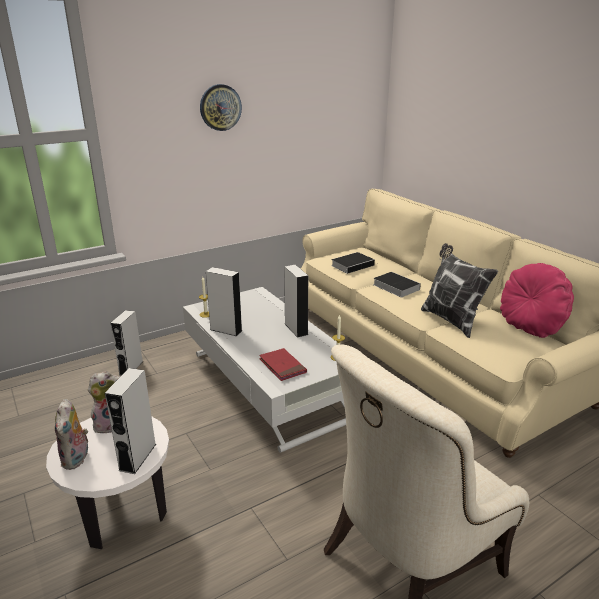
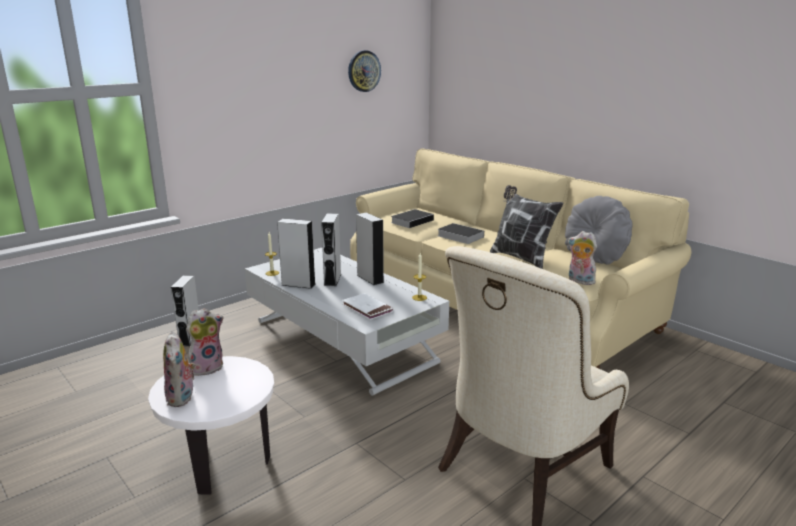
camera: 10 degrees left, 5 degrees down
(137, 457) = (246, 390): grey speaker -> grey speaker (332, 279)
(220, 107) = (272, 65): wall clock -> wall clock (364, 71)
(282, 366) = (367, 309): red book -> white book
(506, 357) = (579, 281): none -> plush toy
(530, 328) = (594, 259): pink pillow -> grey pillow

